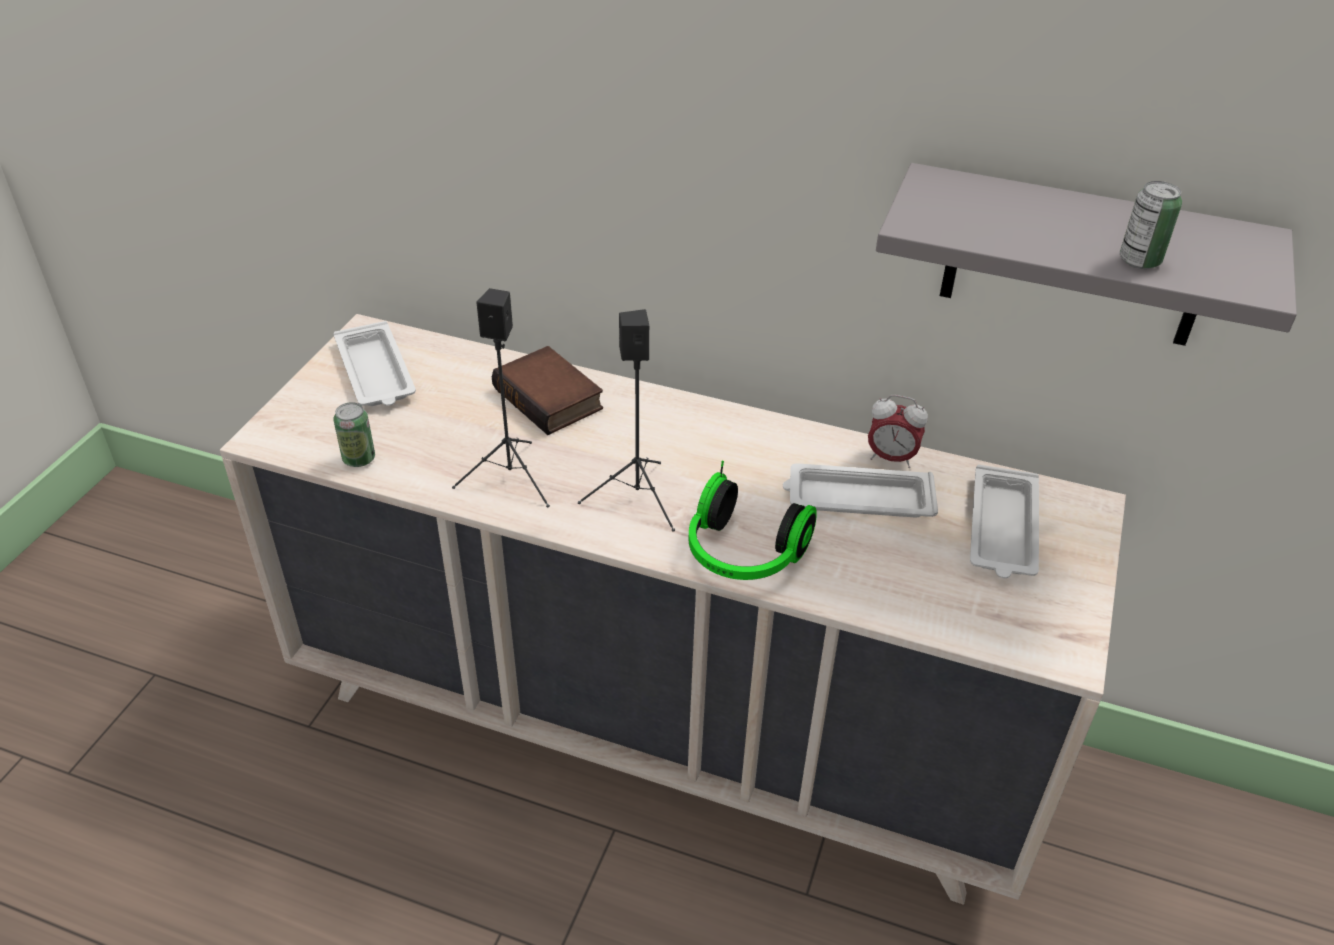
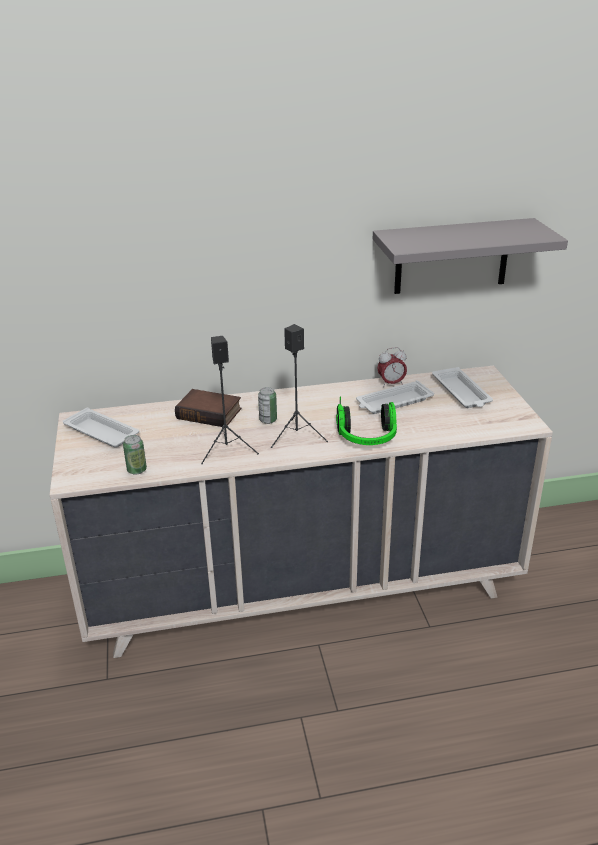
camera: 30 degrees left, 10 degrees down
(1139, 261) = (498, 238): can -> can (268, 420)

